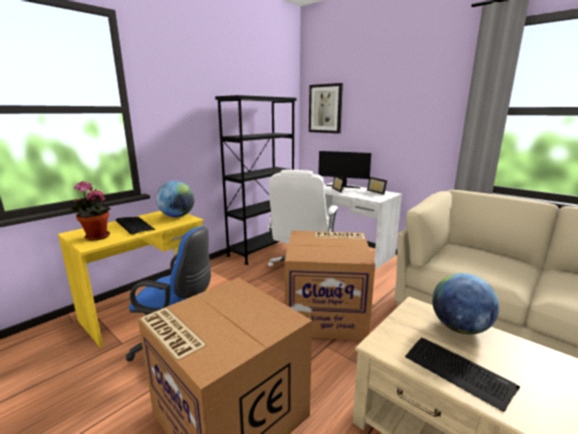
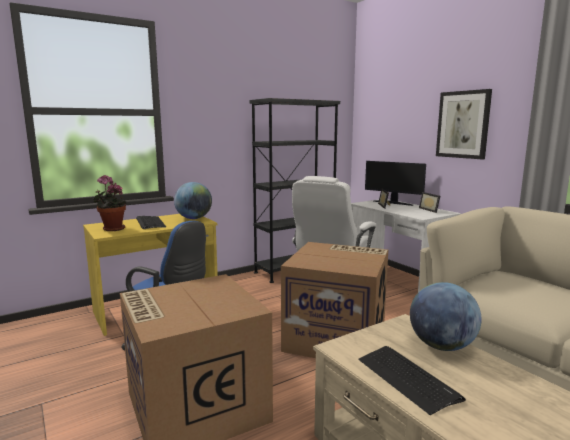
camera: 15 degrees right, 5 degrees down
(325, 108) = (379, 113): picture -> picture (463, 124)

